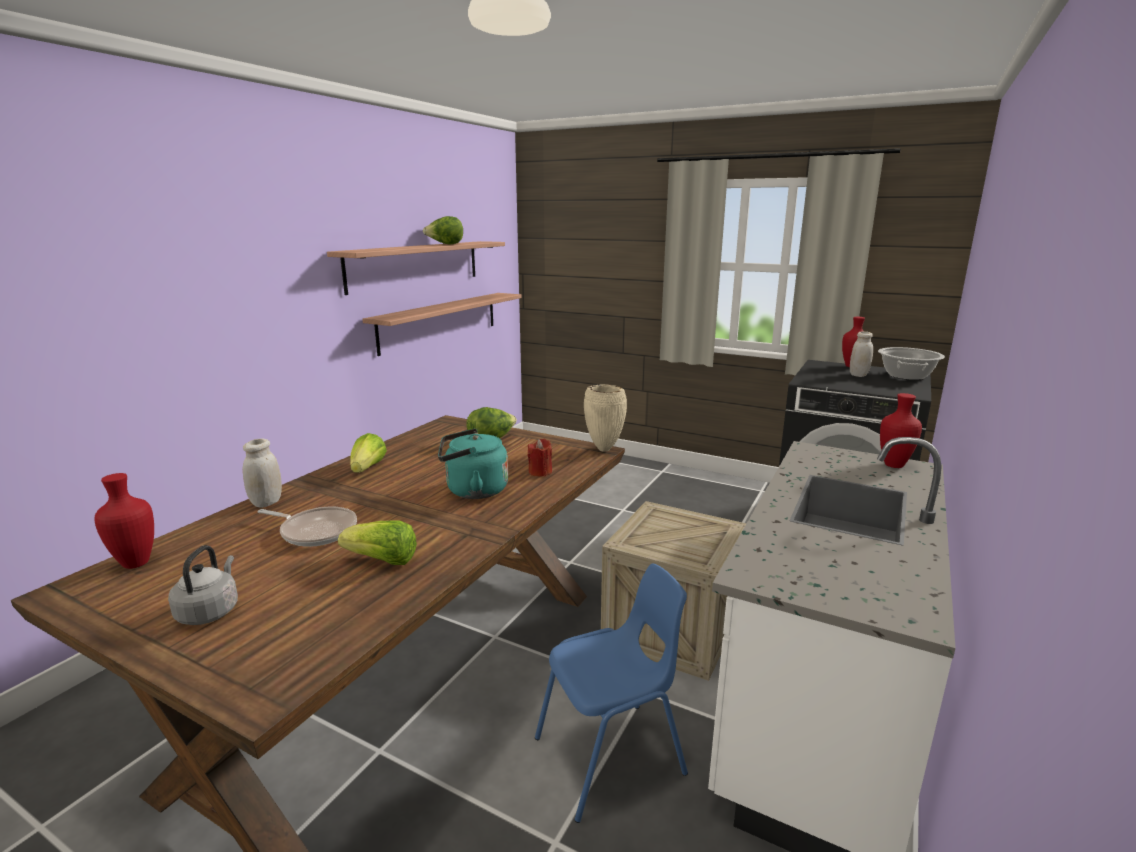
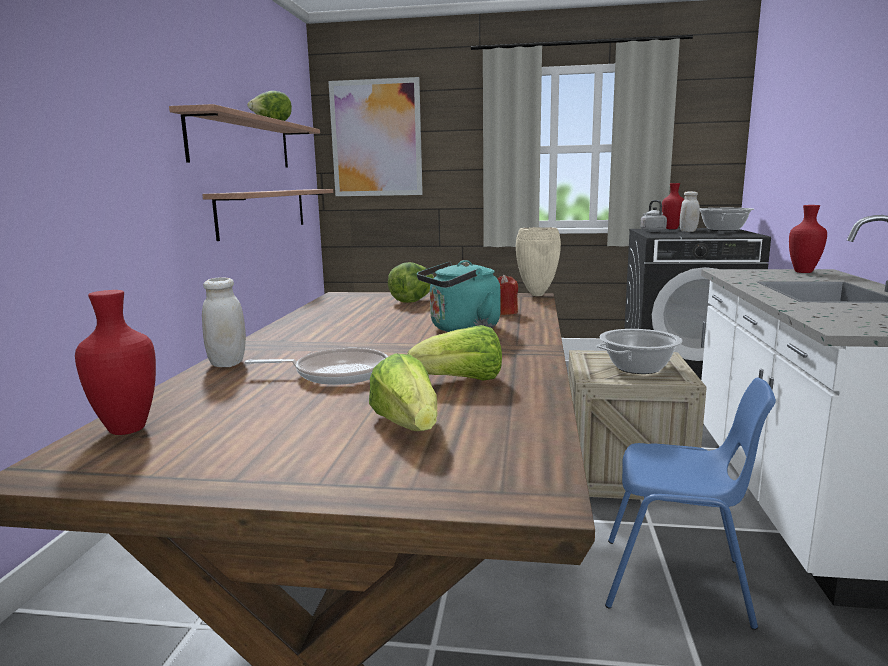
camera: 20 degrees left, 5 degrees down
(210, 611) = (319, 447): grey kettle -> grey kettle (652, 231)
(368, 469) = (311, 329): lettuce -> lettuce (407, 425)
(570, 245) = (376, 138): none -> picture
(611, 757) = (677, 583): blue chair -> blue chair turned 60 degrees clockwise
(681, 538) = (638, 368): none -> cooking pot

